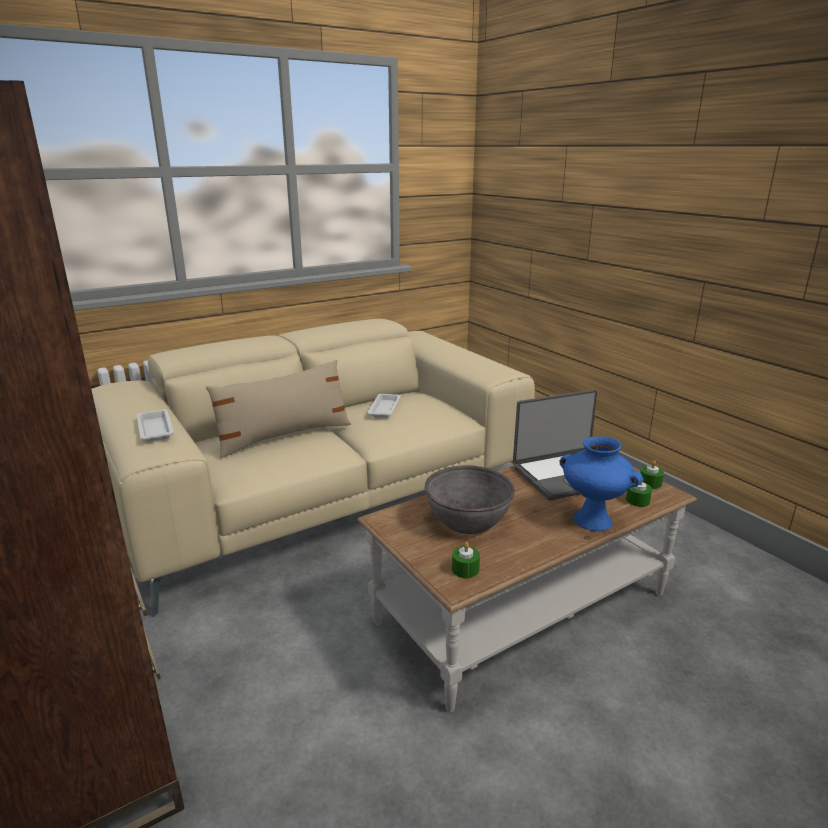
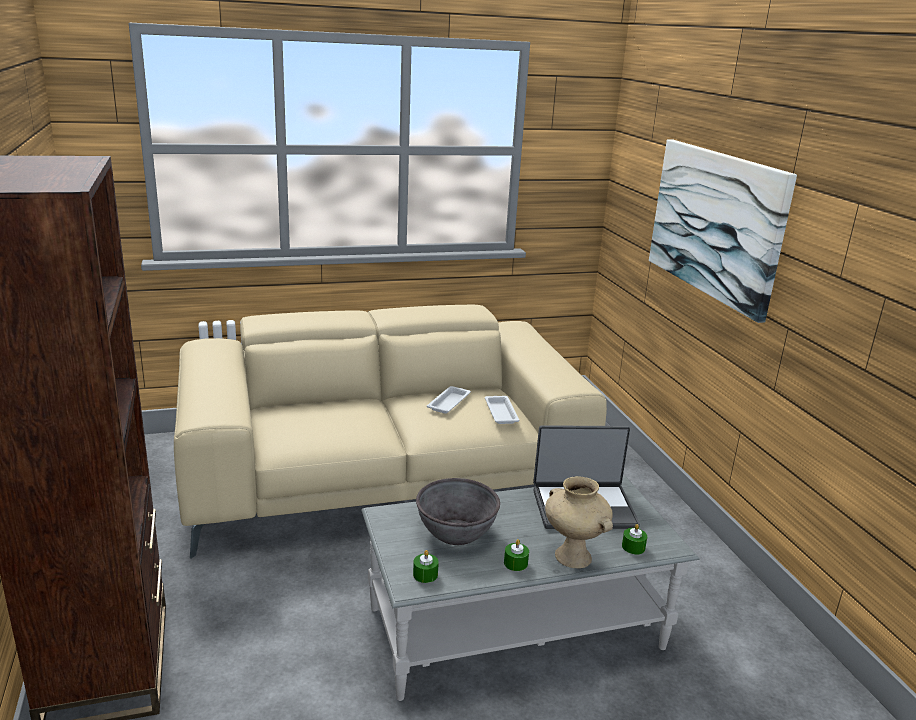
camera: 15 degrees right, 0 degrees up
(155, 428) = (220, 393): white tray -> white tray (500, 412)
(284, 436) = (340, 416): beige pillow -> none
(523, 607) = (516, 627): brown coffee table -> grey coffee table
(591, 521) = (571, 556): blue vase -> beige vase
(607, 204) = (716, 223): none -> picture
(650, 483) = (660, 532): green candle -> green candle (515, 563)

